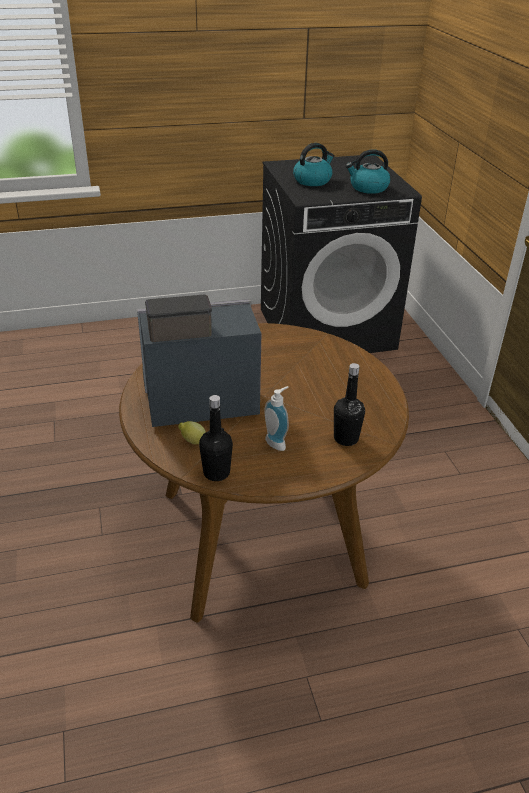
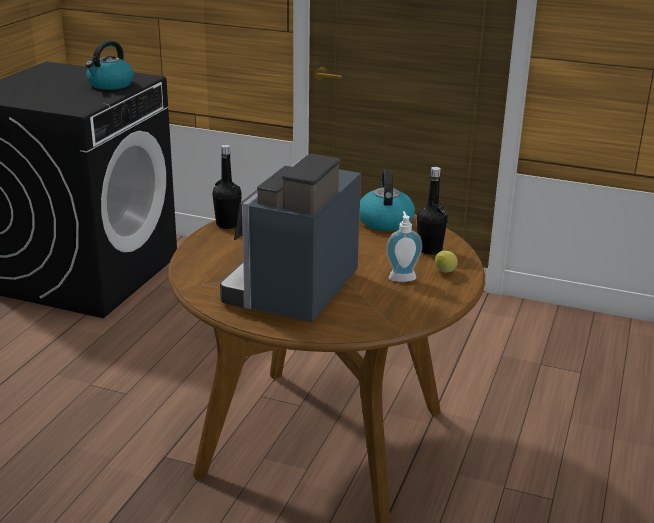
camera: 55 degrees left, 10 degrees down
(192, 441) = (354, 313): lemon -> lemon (444, 272)
(216, 473) = (412, 316): black bottle -> black bottle (228, 224)
(312, 180) = (46, 95): kettle -> kettle (385, 221)

